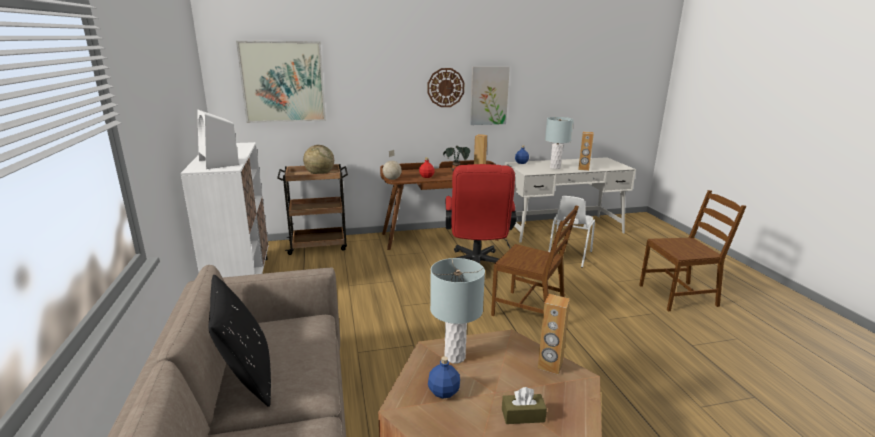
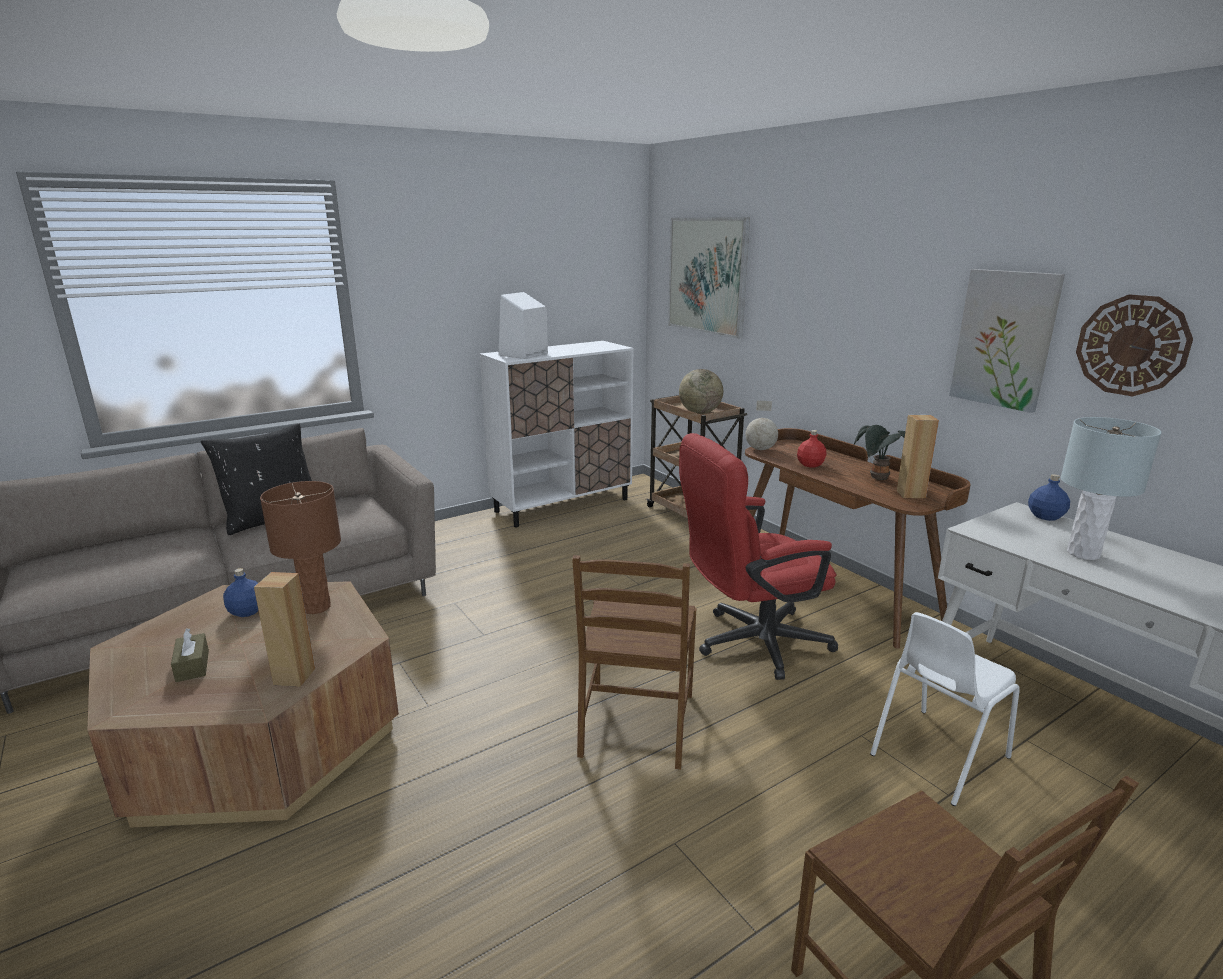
camera: 70 degrees right, 0 degrees up
(445, 87) = (916, 309): wall clock -> wall clock (1132, 345)
(454, 357) = (316, 607): grey table lamp -> brown table lamp
(568, 256) = (936, 755): white chair -> white chair turned 45 degrees counterclockwise
(583, 169) = (1150, 589): brown speaker -> none

